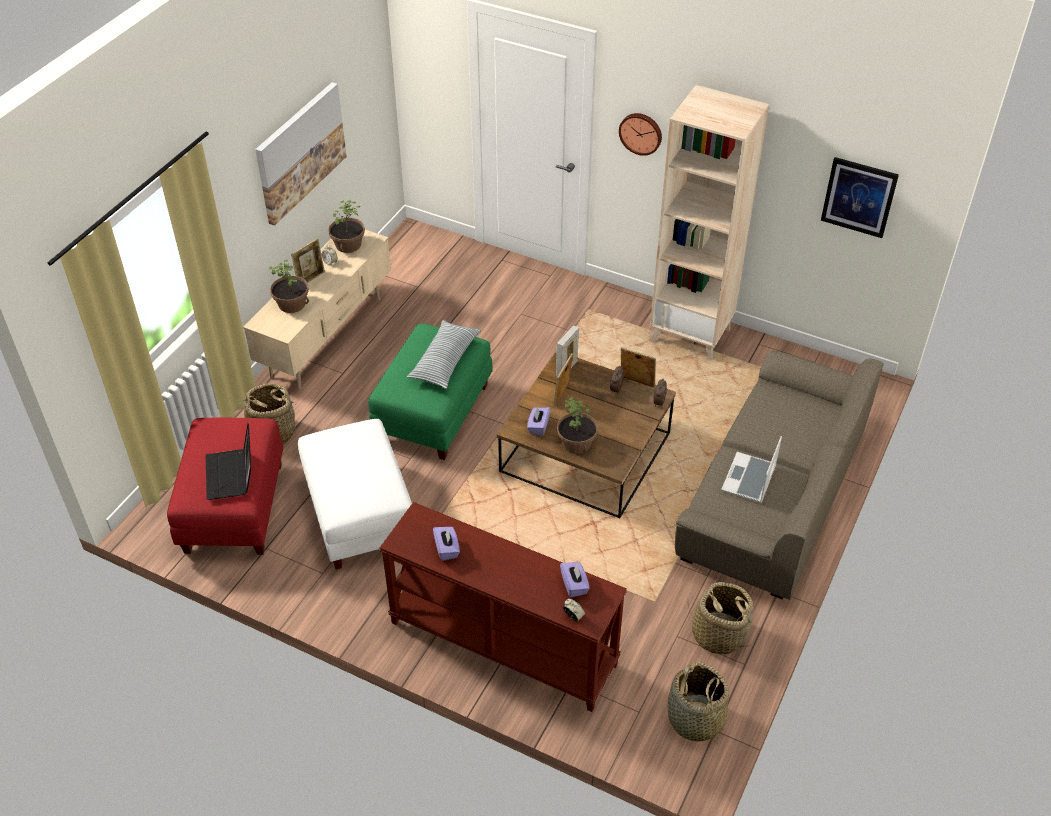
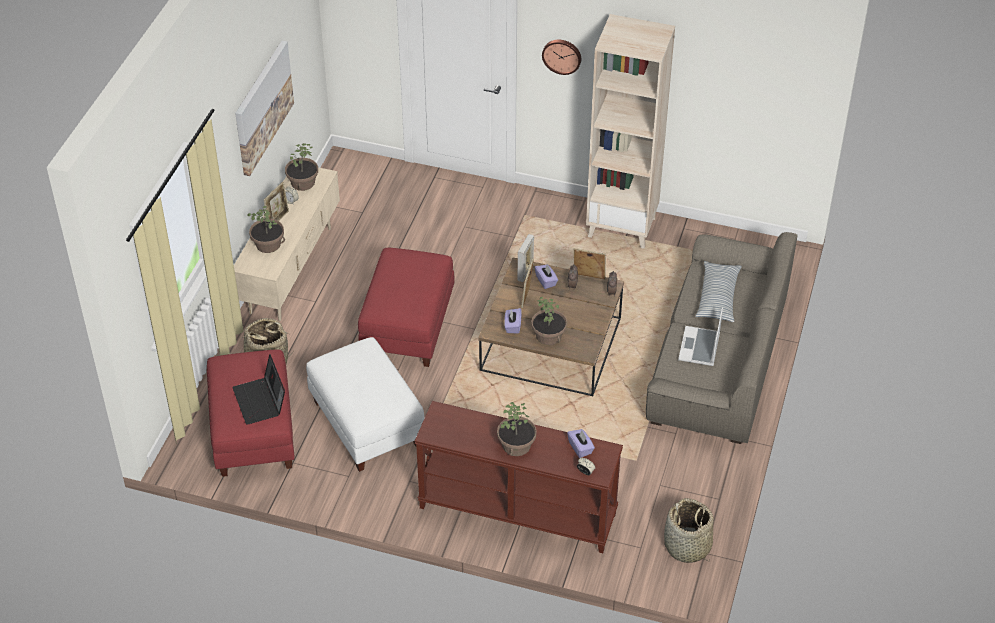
camera: 10 degrees left, 0 degrees up
(432, 412) = (407, 326): green ottoman -> red ottoman
(445, 361) = (418, 279): pillow -> pillow (718, 297)
(447, 549) = (470, 434): purple tissue box -> purple tissue box (546, 281)
(498, 571) = (517, 445): none -> potted plant
(718, 634) = (693, 478): basket -> none
(859, 197) = (759, 95): picture -> none

